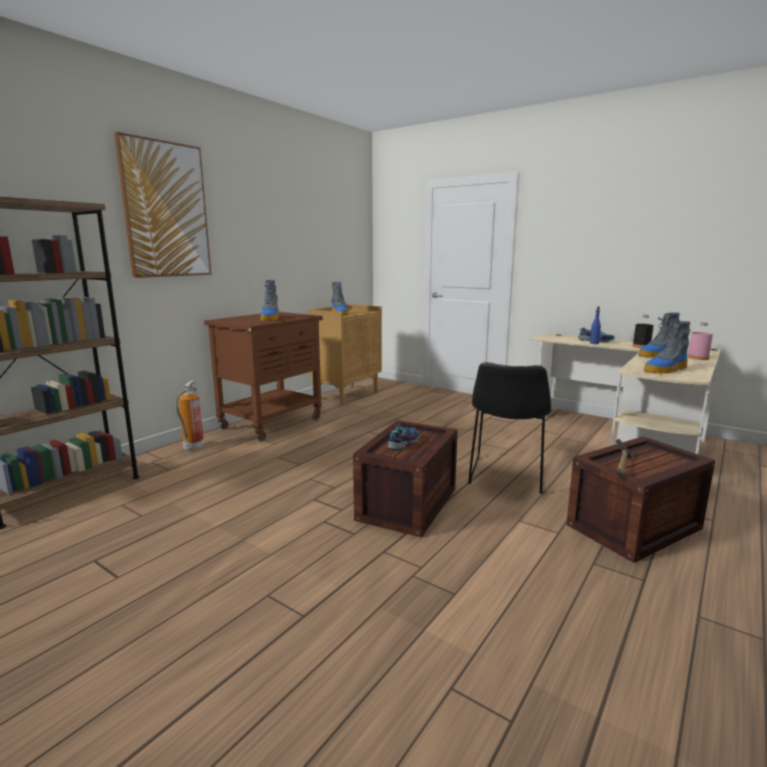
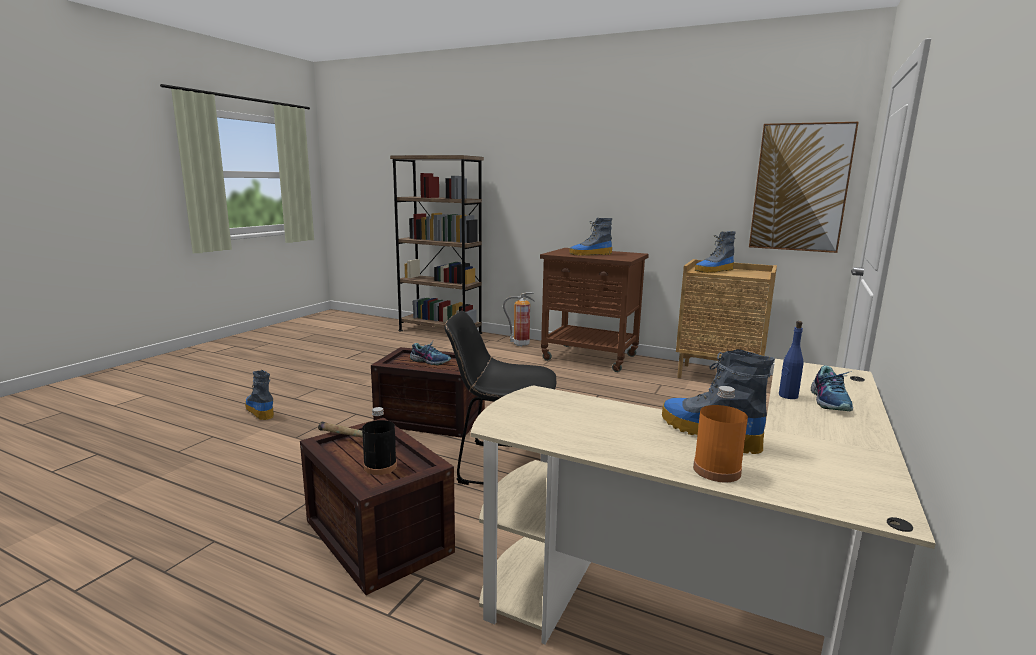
camera: 80 degrees right, 0 degrees up
(166, 210) = (547, 154): picture -> picture (800, 188)
(641, 347) = (805, 433): black bottle -> black bottle (380, 466)
(665, 370) = (554, 416): boot -> boot (259, 411)
(698, 358) = (716, 470): pink bottle -> orange bottle

